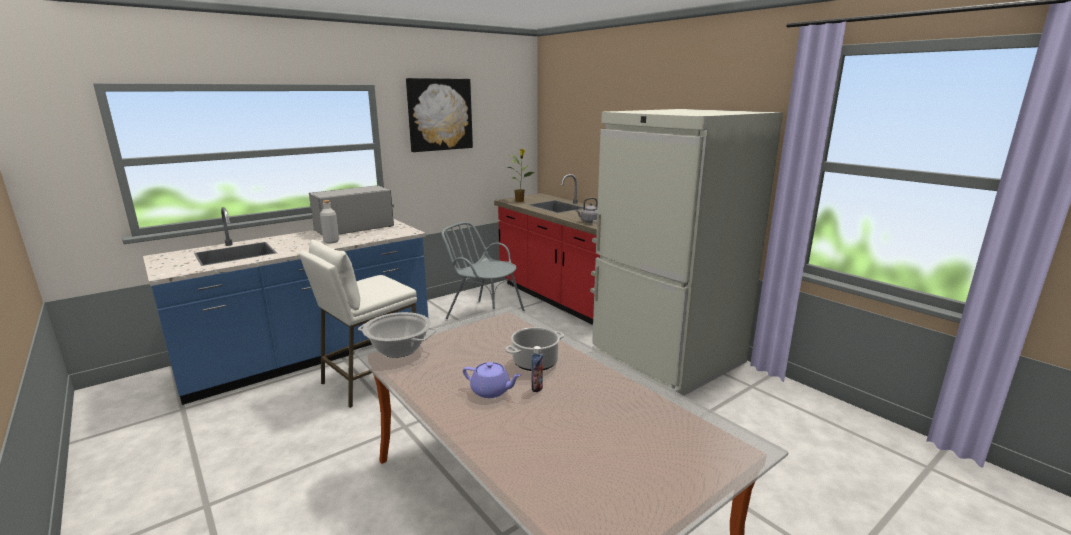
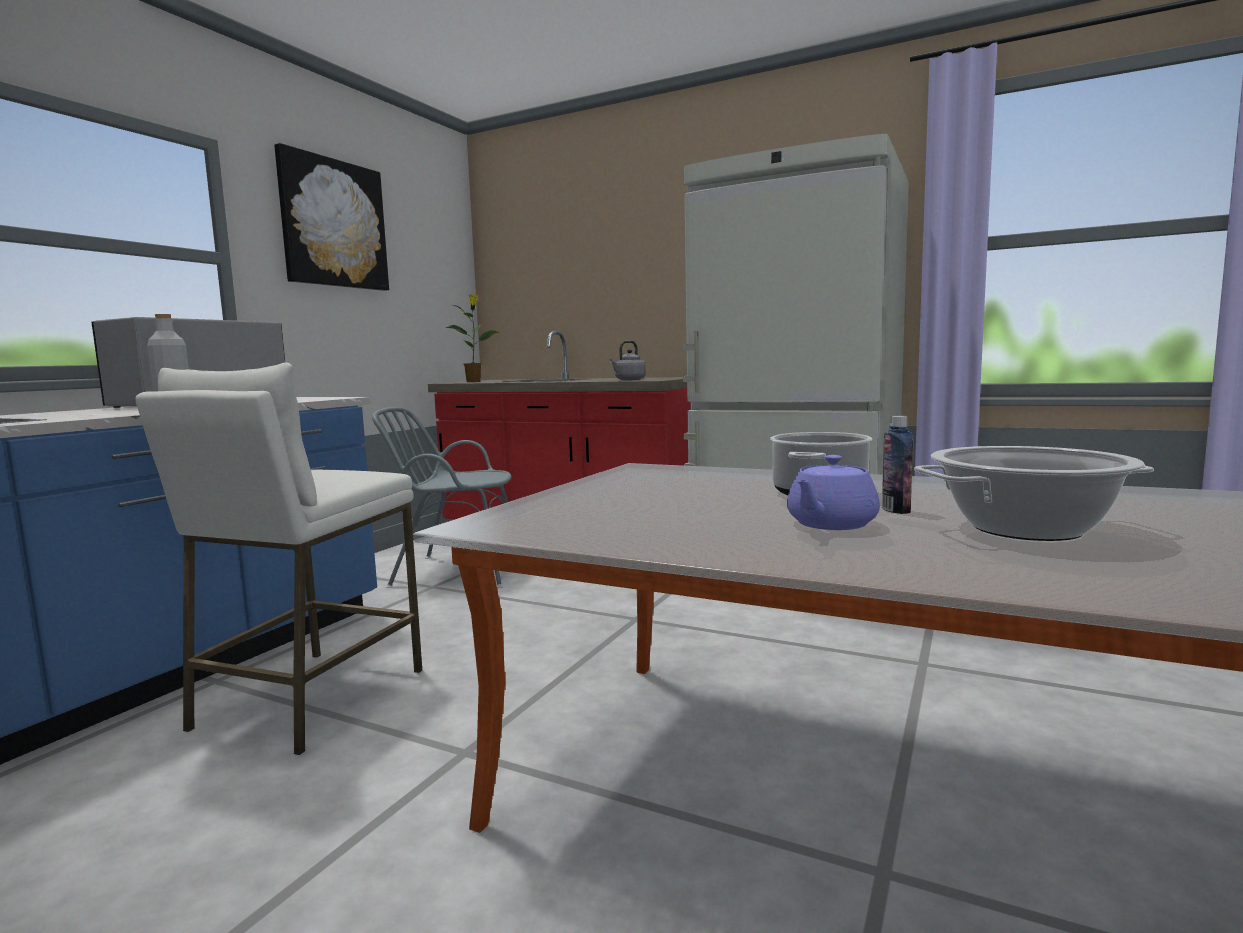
camera: 25 degrees left, 10 degrees down
(399, 349) = (525, 517): cooking pot -> cooking pot (1026, 528)
(491, 391) = (830, 524): purple teapot -> purple teapot turned 135 degrees clockwise

